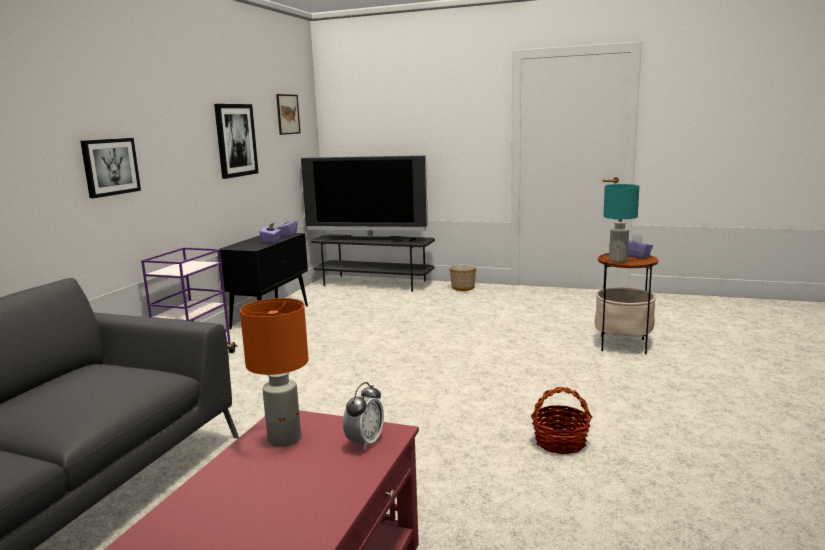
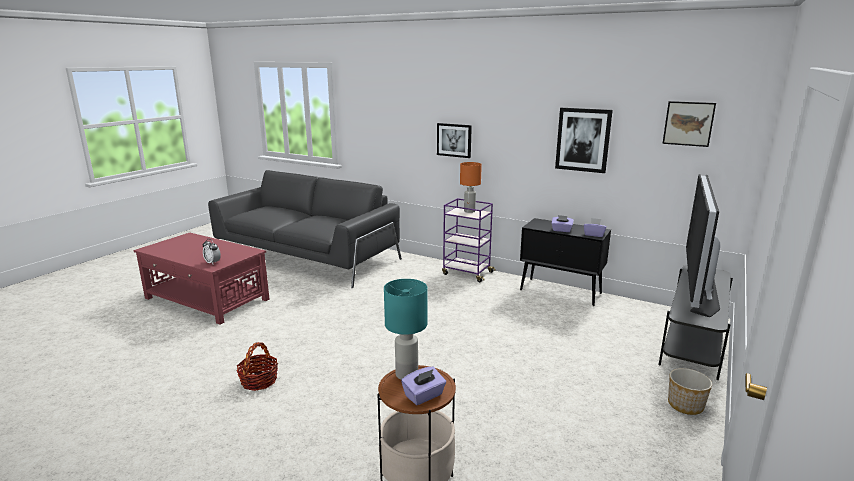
camera: 100 degrees right, 5 degrees up
(285, 439) = (234, 251): orange table lamp -> orange table lamp (469, 211)

